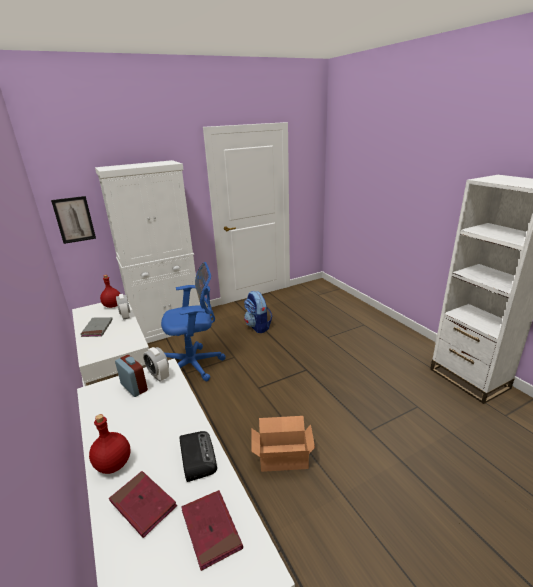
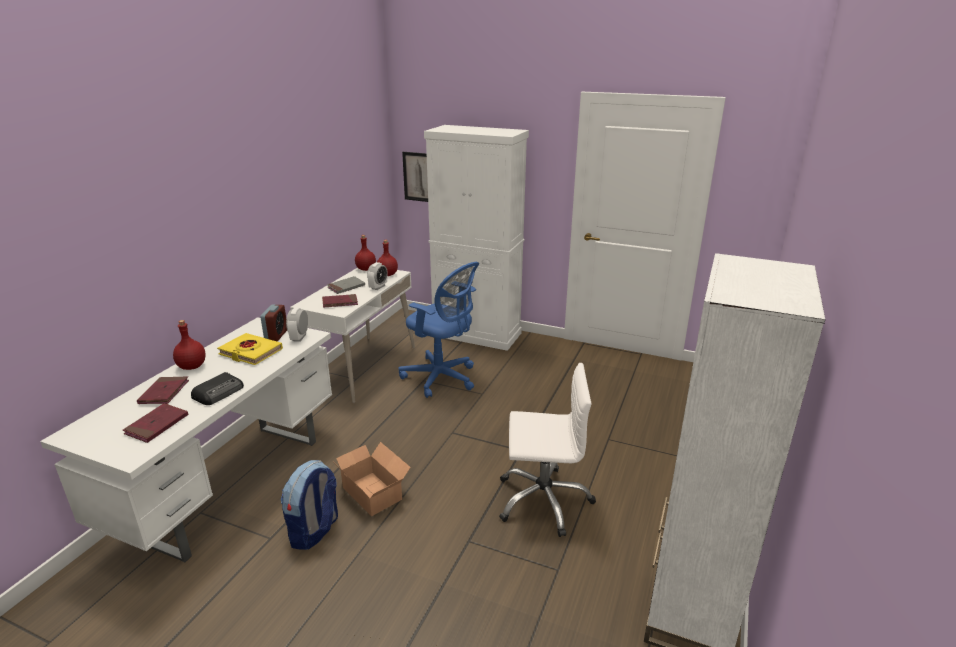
camera: 50 degrees right, 0 degrees up
(84, 310) = (366, 269): none -> red bottle
(120, 340) = (340, 302): none -> red book
(144, 413) = (250, 352): none -> yellow book
(258, 326) = (556, 381): backpack -> backpack (314, 531)
(357, 383) = (543, 500): none -> white office chair

